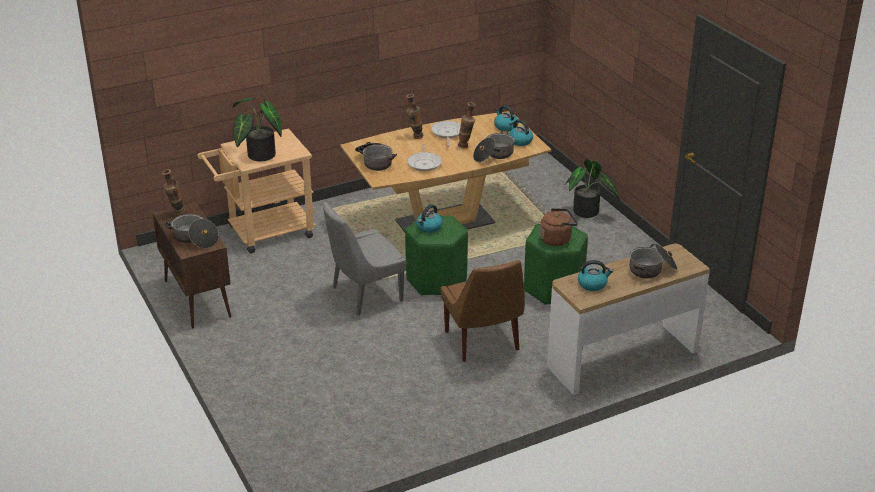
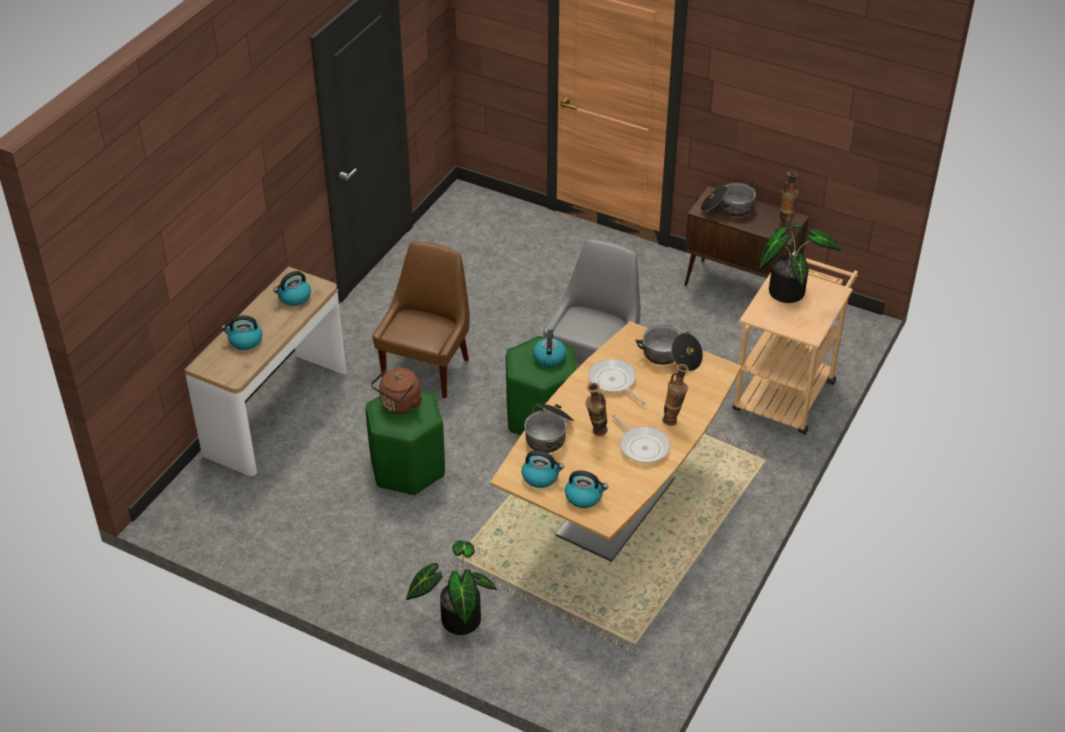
camera: 145 degrees right, 10 degrees up
(482, 342) = (427, 368): brown chair -> brown chair turned 75 degrees clockwise
(652, 269) = (245, 341): cooking pot -> kettle

